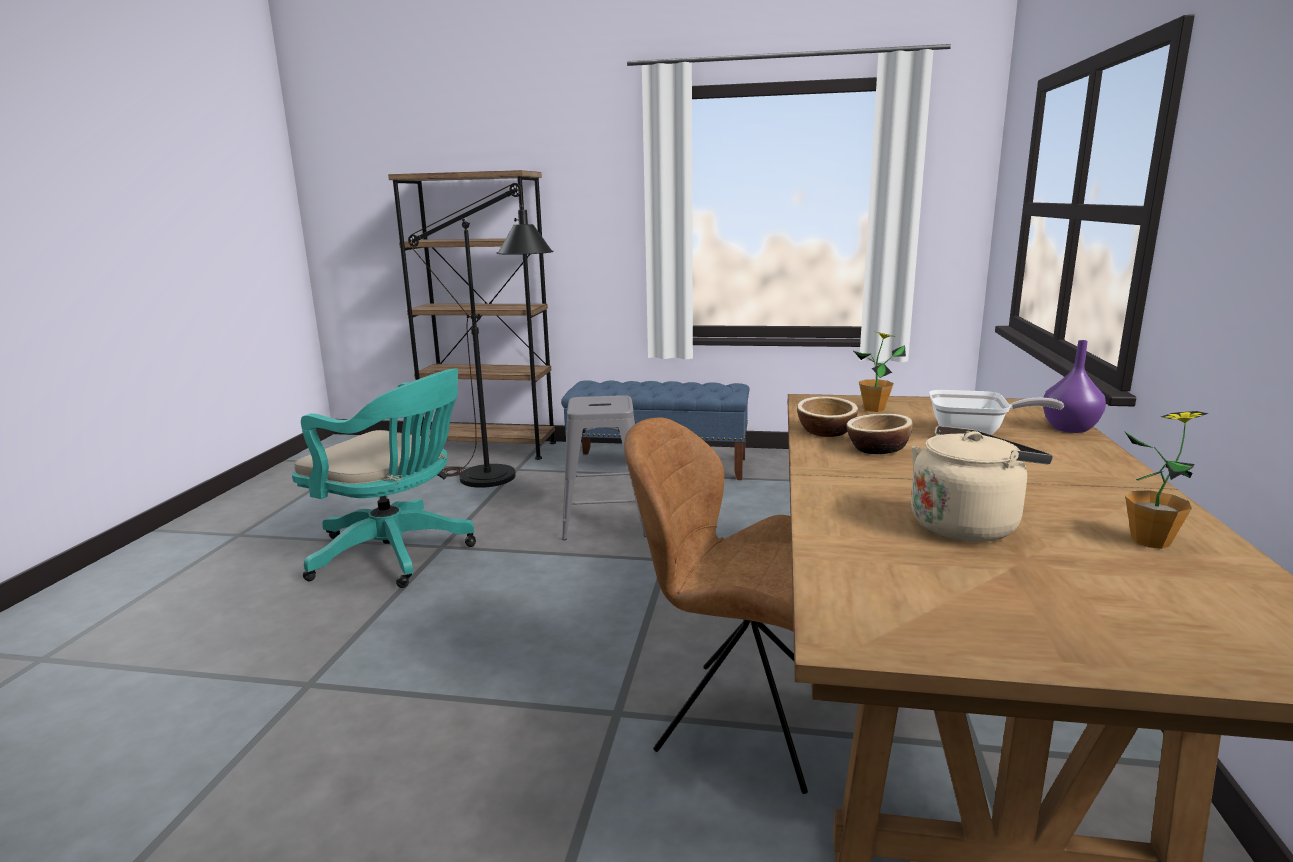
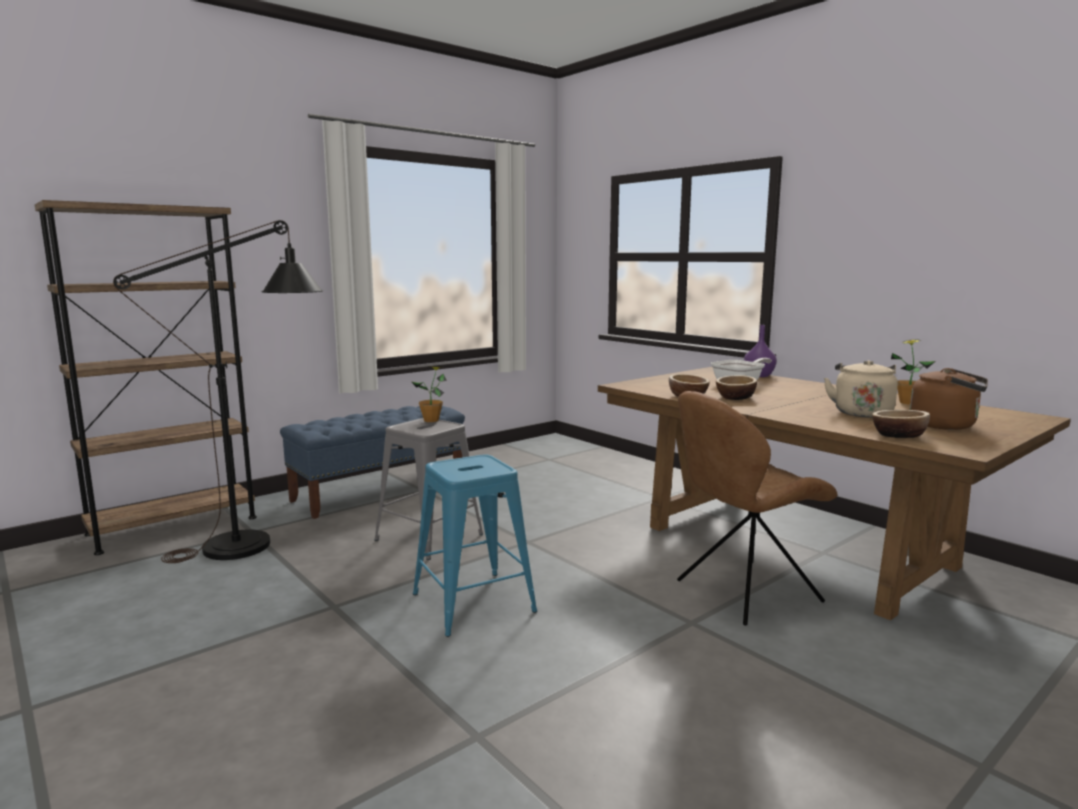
camera: 50 degrees left, 5 degrees down
(397, 554) = (304, 630): turquoise office chair -> none
(512, 590) = (473, 603): none -> blue stool
(853, 573) = (898, 436): none -> bowl
(874, 409) = (666, 383): potted plant -> potted plant (431, 420)
(1023, 596) = (946, 425): none -> brown kettle

